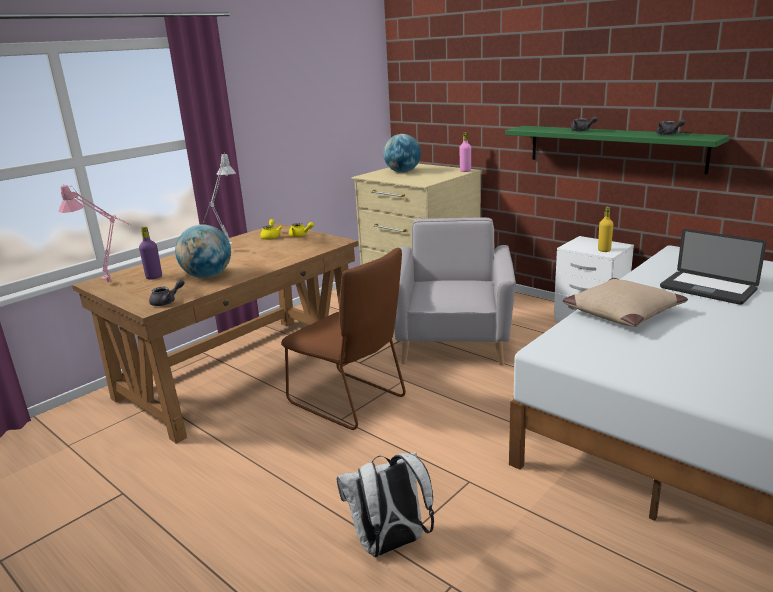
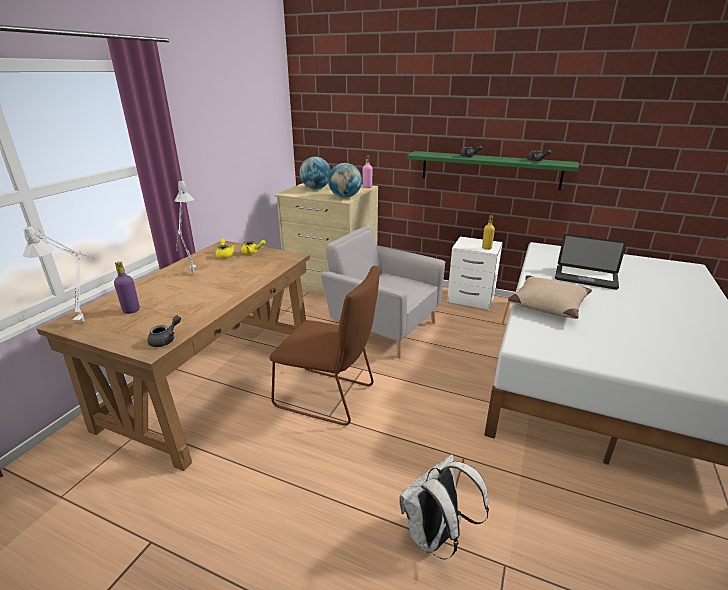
camera: 20 degrees left, 5 degrees up
(113, 281) = (86, 319): pink table lamp -> white table lamp
(207, 276) = (190, 305): globe -> globe (345, 197)
(453, 340) = (382, 327): grey armchair -> grey armchair turned 45 degrees counterclockwise

